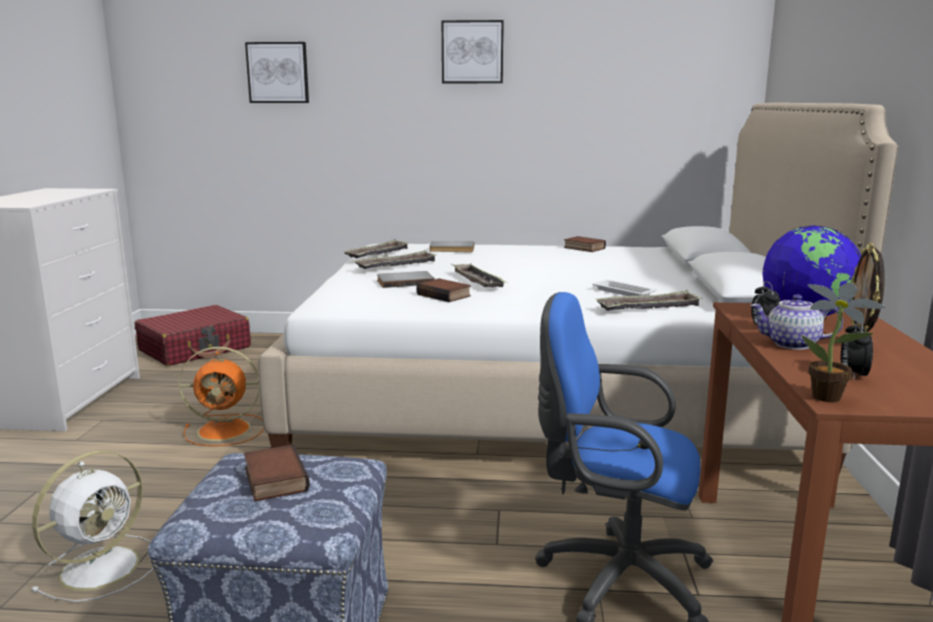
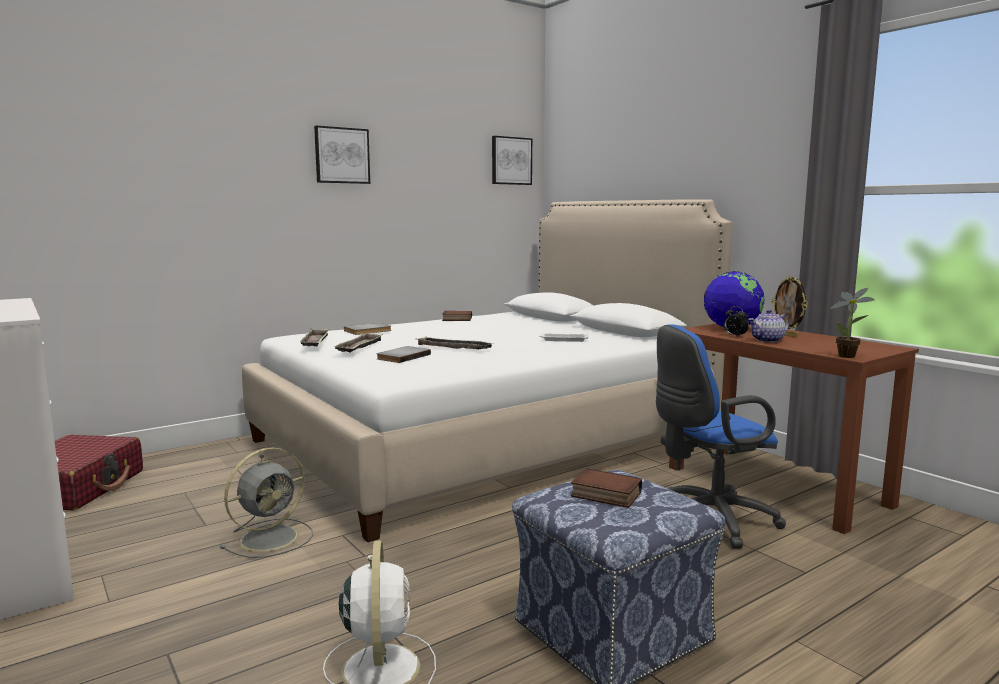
camera: 40 degrees left, 5 degrees down
(227, 430) = (271, 537): orange fan -> grey fan
(278, 72) = (143, 166): picture -> picture (511, 161)
(445, 295) = (462, 359): book -> none
(648, 307) = (604, 345): tray -> none
(852, 375) = (826, 347): alarm clock -> none

